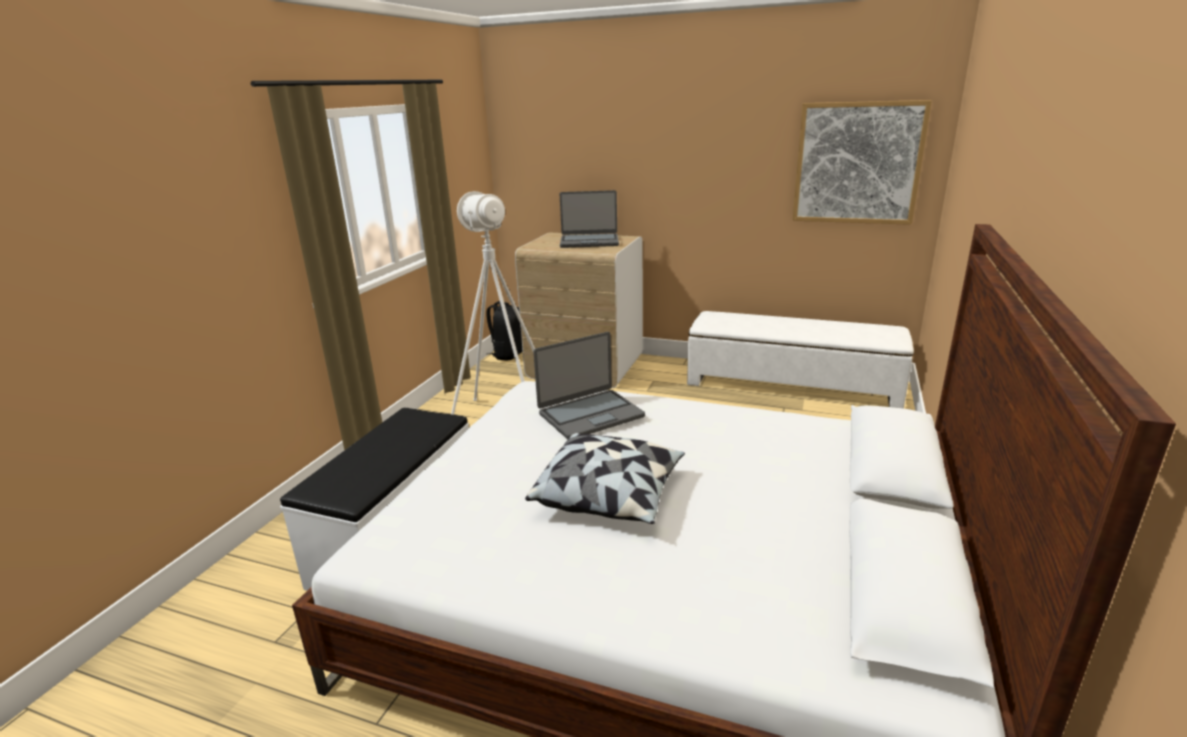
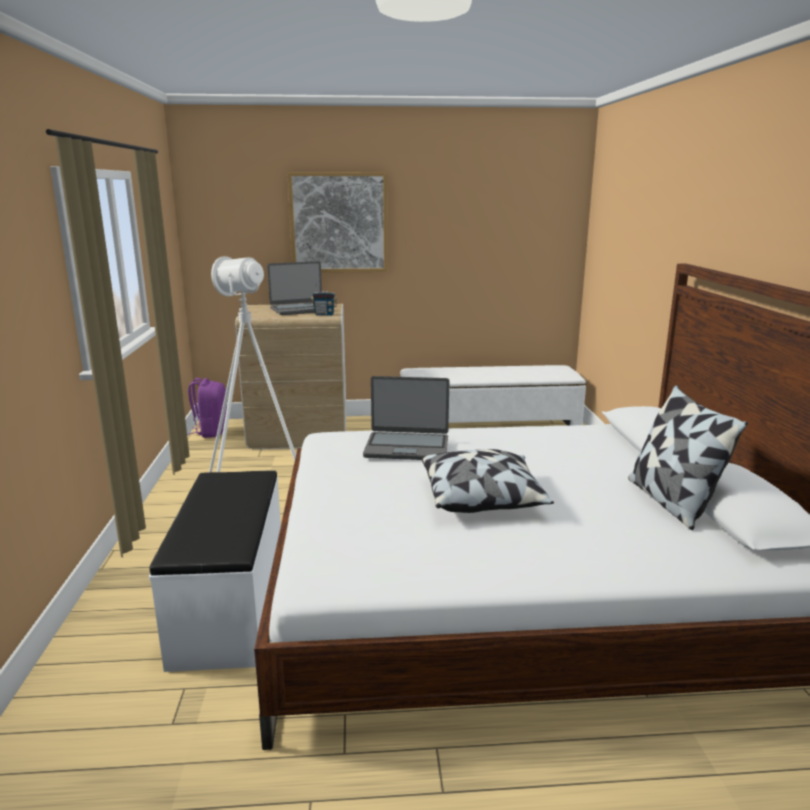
camera: 25 degrees left, 5 degrees down
(508, 354) = (211, 432): black backpack -> purple backpack
(590, 415) = (407, 447): laptop -> laptop turned 60 degrees clockwise
(603, 250) = (324, 315): none -> radio
(831, 551) = (671, 502): none -> pillow
(857, 163) = (522, 235): picture -> picture (339, 223)

